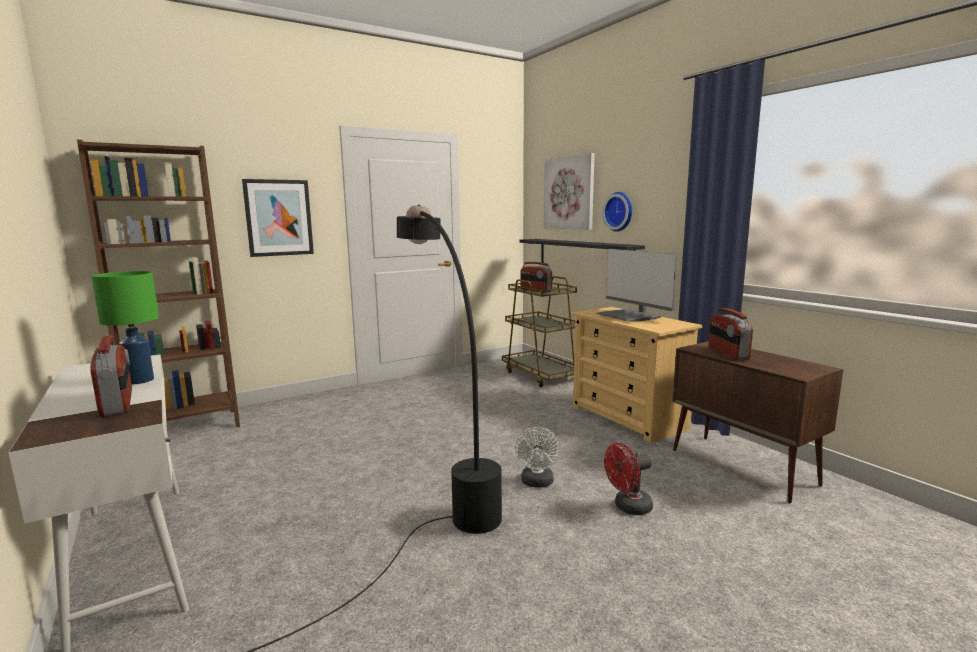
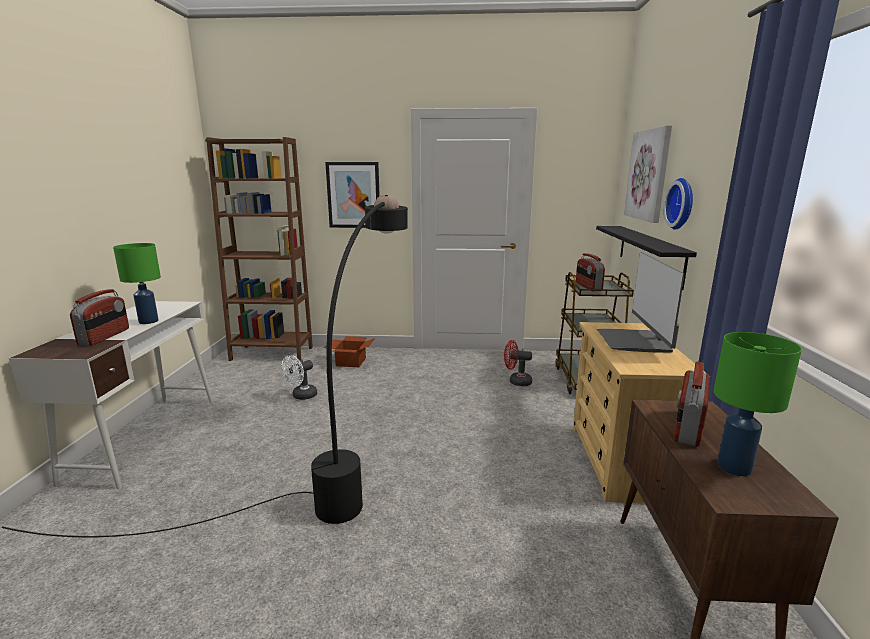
camera: 35 degrees right, 5 degrees up
(304, 411) = (350, 361): none -> cardboard box
(537, 483) = (429, 496): white fan -> white fan (301, 396)
(628, 507) = (476, 564): red fan -> red fan (516, 381)
(777, 363) = (732, 467): none -> green table lamp

